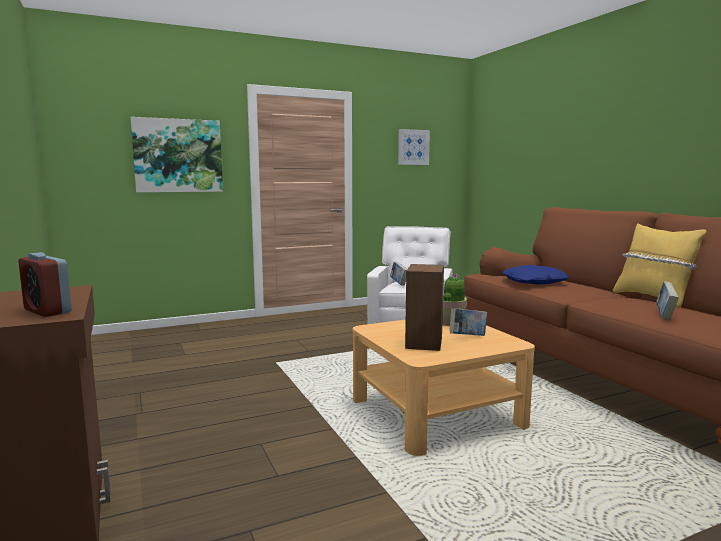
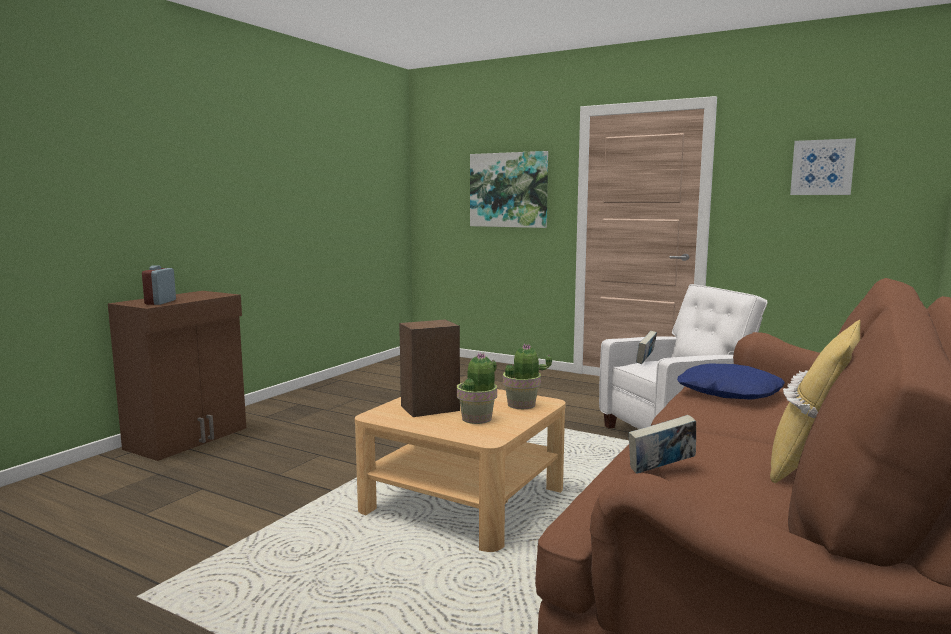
camera: 55 degrees right, 0 degrees up
(467, 337) = (477, 418): book -> potted plant

